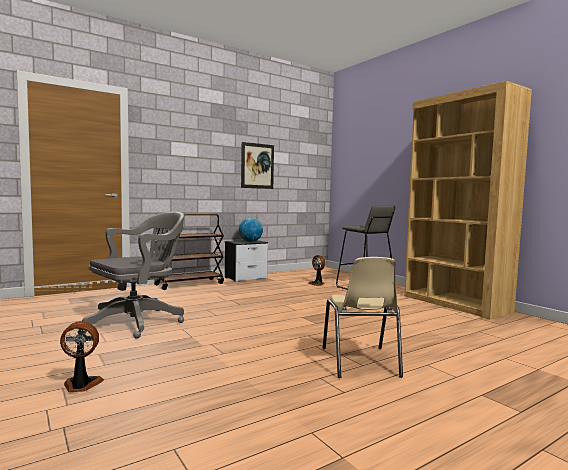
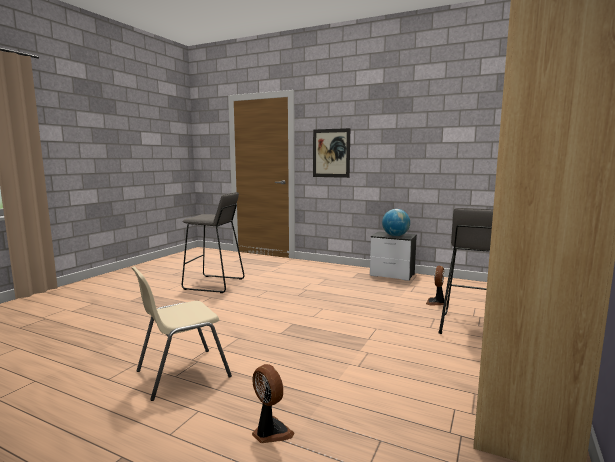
camera: 60 degrees right, 5 degrees up
(81, 385) = (97, 305): fan -> fan (270, 432)
(139, 322) = (214, 284): grey office chair -> grey stool
(190, 284) = (331, 267): brown cart -> none
(257, 166) = (424, 147): picture -> picture (331, 153)

